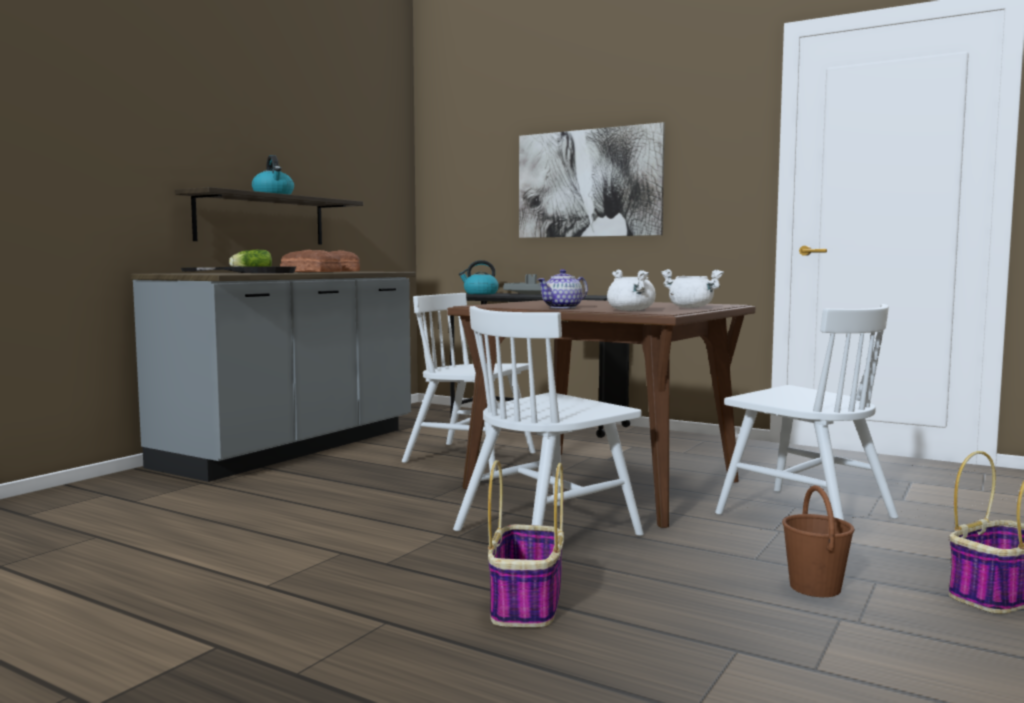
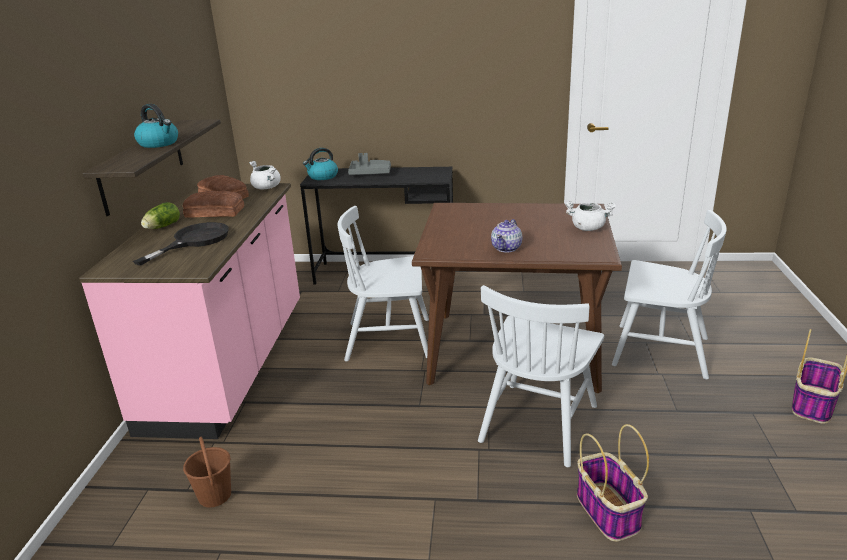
camera: 25 degrees left, 20 degrees up
(292, 448) = (231, 365): grey counter -> pink counter
(588, 183) = (407, 72): picture -> none
(631, 310) = (570, 251): white cooking pot -> white cooking pot (267, 188)
(815, 588) = (731, 430): brown bucket -> brown bucket (215, 496)

